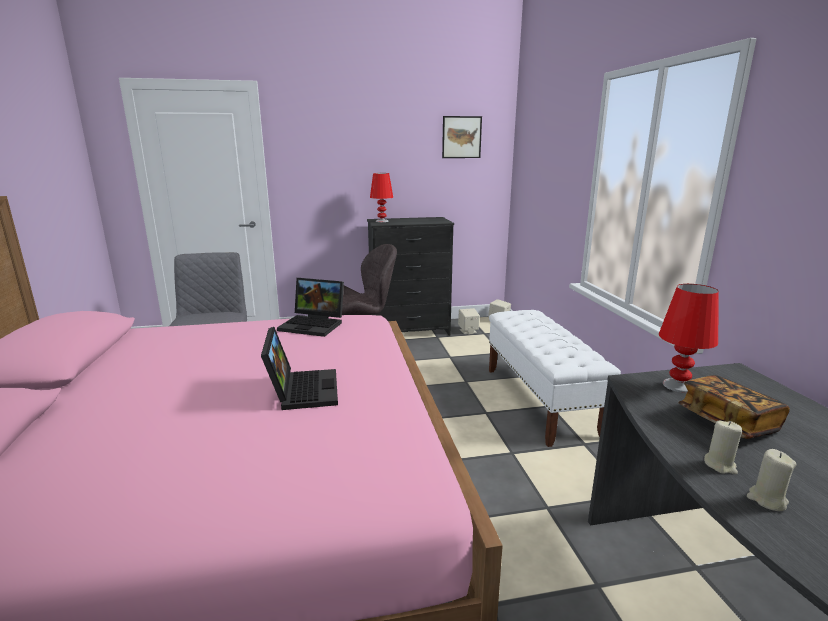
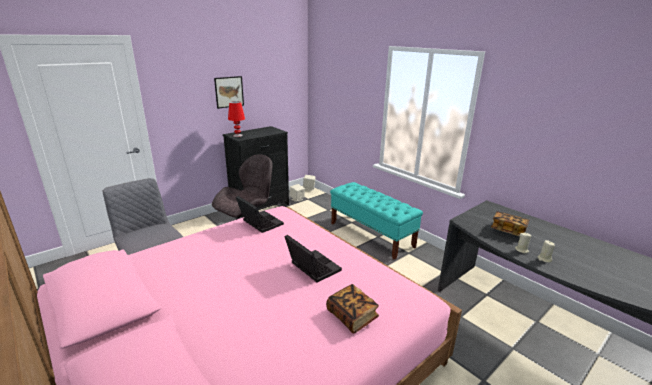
camera: 30 degrees left, 5 degrees up
(261, 470) = (352, 316): none -> book
(314, 325) = (259, 223): laptop -> laptop turned 120 degrees counterclockwise
(461, 137) = (278, 71): picture -> picture (229, 92)
(540, 401) = (371, 235): white bench -> turquoise bench
(677, 385) = (478, 218): red table lamp -> none

